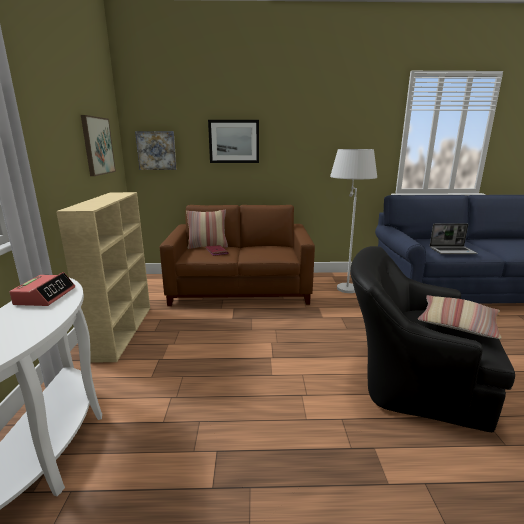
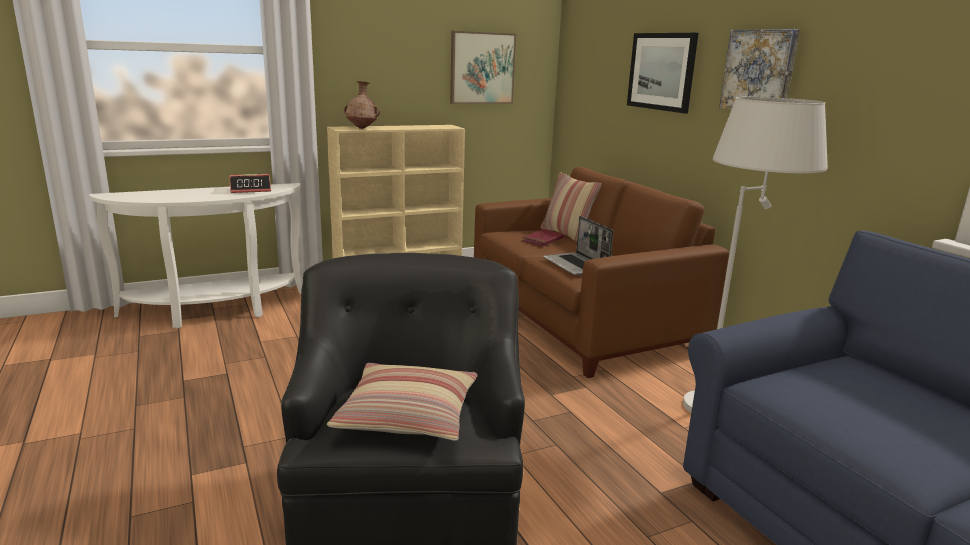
camera: 65 degrees right, 0 degrees up
(92, 205) = (362, 128): none -> brown vase
(156, 150) = (582, 80): picture -> picture (759, 71)
(452, 251) = (834, 410): laptop -> laptop (576, 265)

